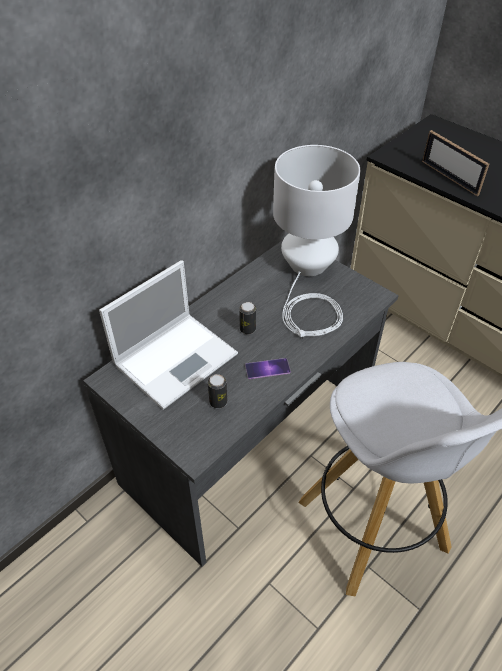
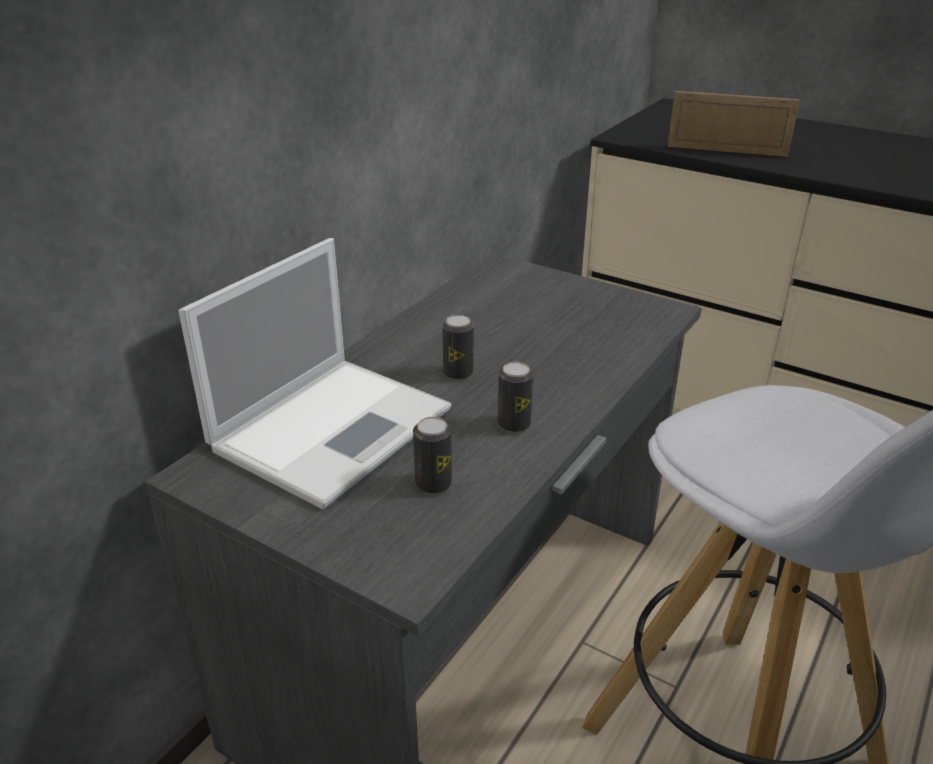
camera: 10 degrees left, 15 degrees down
(267, 368) = (514, 424): phone -> can
(309, 283) = (546, 305): white table lamp -> none
(449, 177) = (726, 151): picture frame -> picture frame turned 150 degrees clockwise

